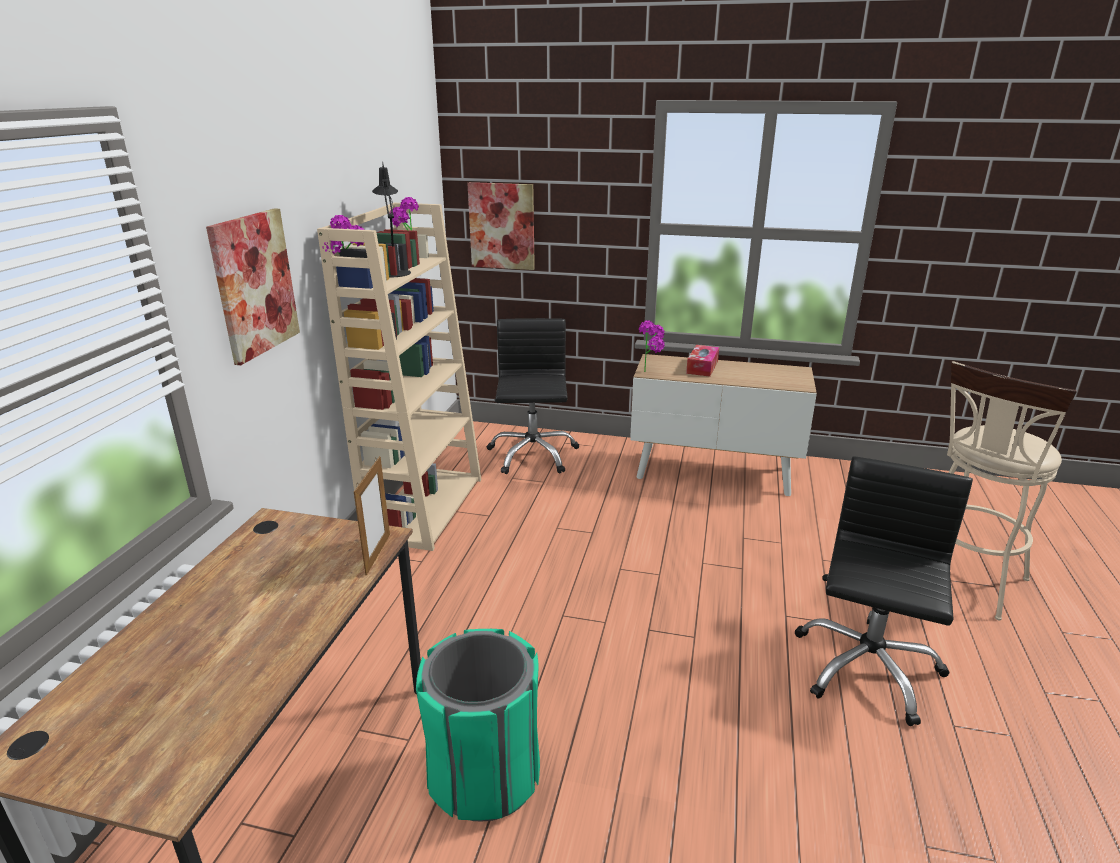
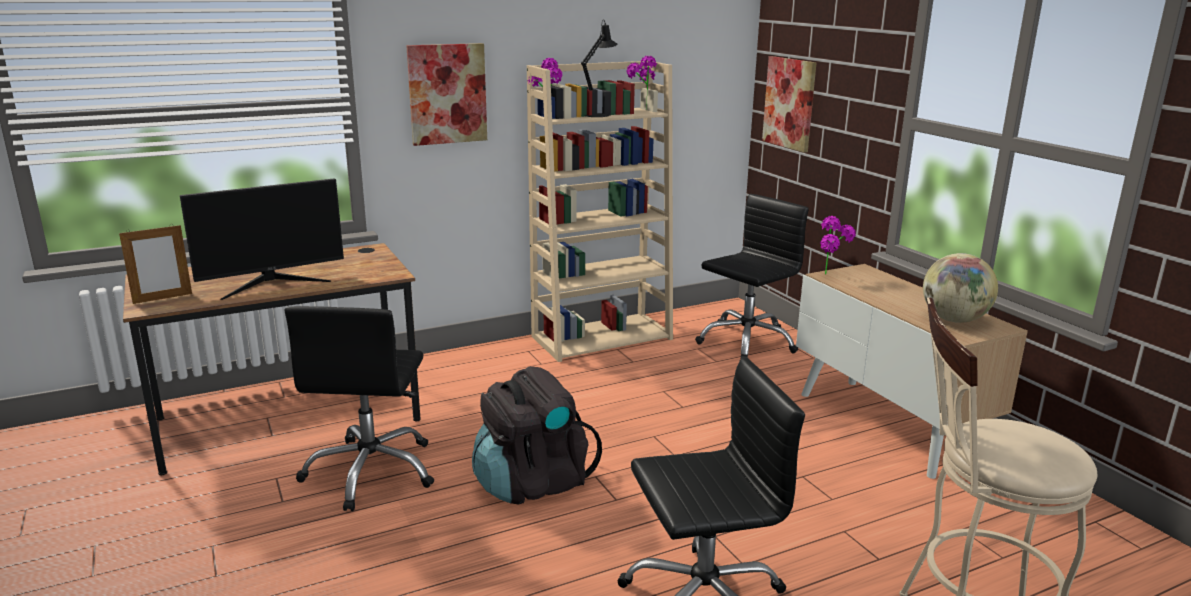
camera: 50 degrees right, 5 degrees down
(265, 633) = (272, 283): none -> monitor
(378, 554) = (375, 279): picture frame -> picture frame (162, 298)
(485, 776) = (371, 472): green trash can -> black office chair
(623, 670) = (532, 483): none -> black backpack
(702, 367) = (893, 289): tissue box -> none
(774, 375) = (954, 320): none -> globe

